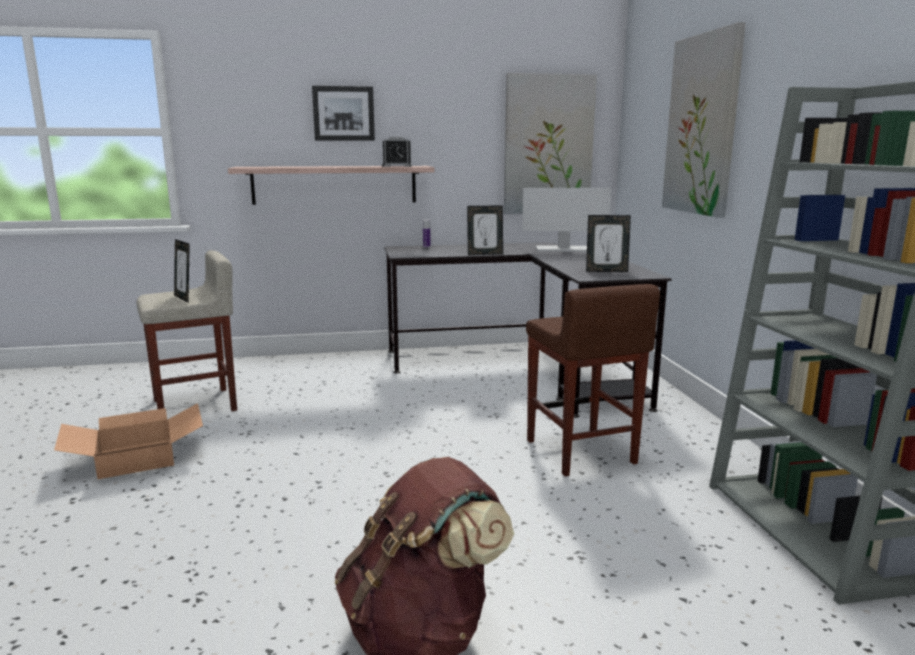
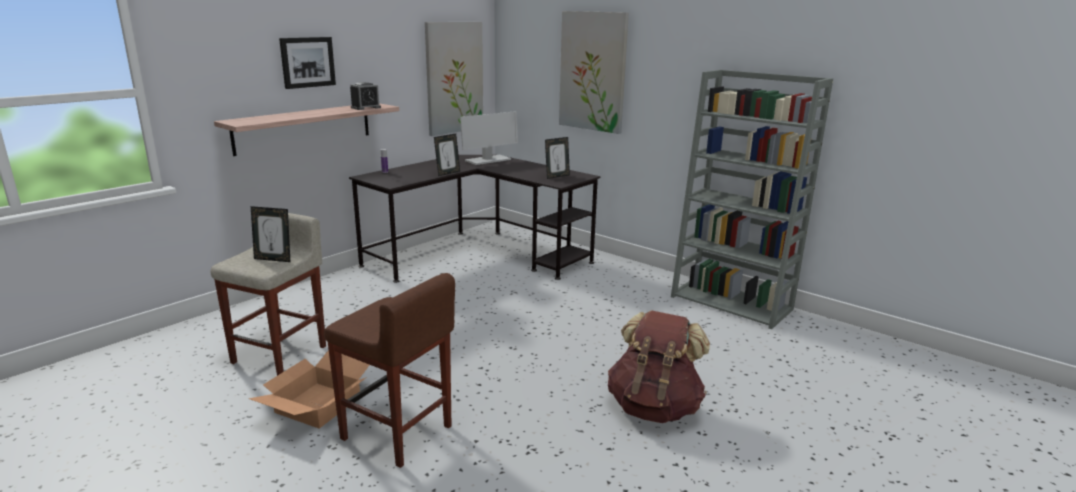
camera: 40 degrees left, 5 degrees up
(581, 452) = (592, 299): brown stool -> brown stool (398, 433)

